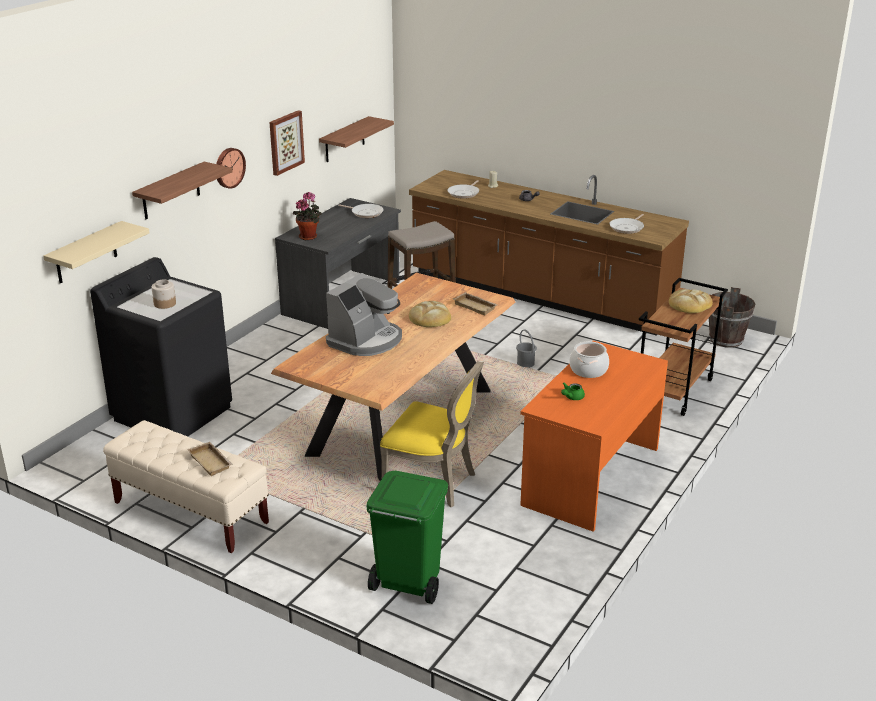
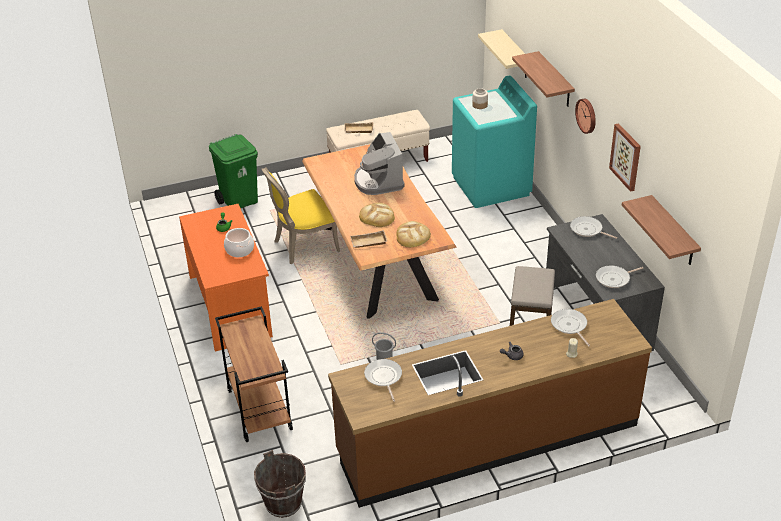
camera: 130 degrees right, 10 degrees up
(173, 413) = (491, 186): black washing machine -> turquoise washing machine
(309, 236) = (588, 230): potted plant -> frying pan
(689, 304) = (255, 360): bread -> bread (412, 236)

